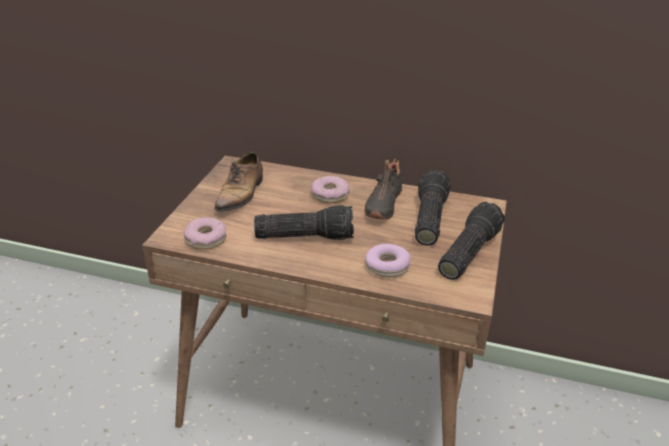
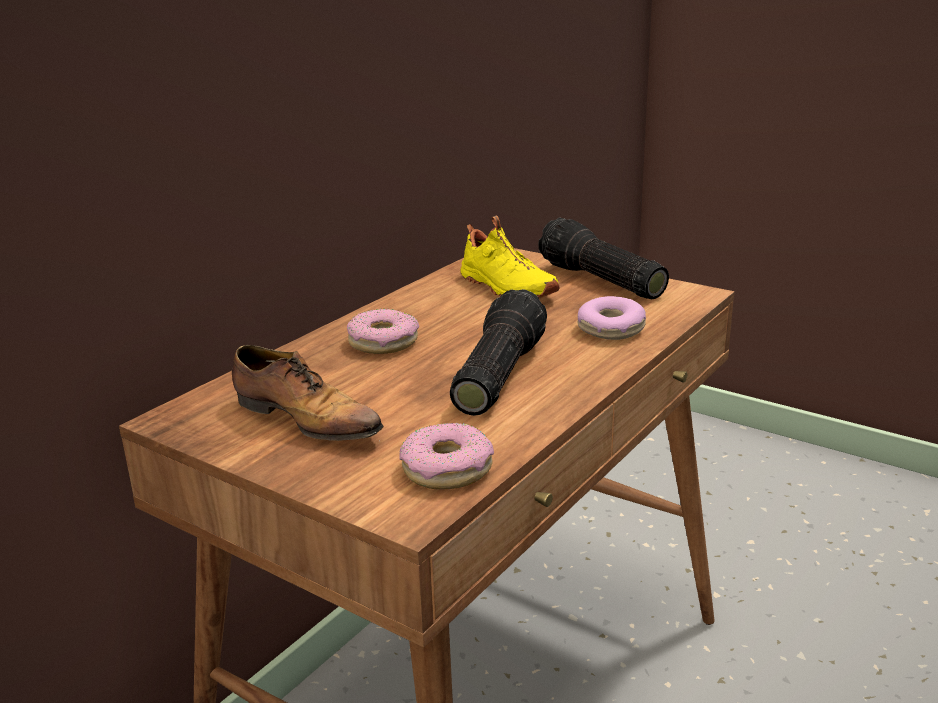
camera: 70 degrees left, 10 degrees down
(382, 203) = (442, 310): black shoe -> none
(427, 218) = (505, 289): flashlight -> yellow shoe

